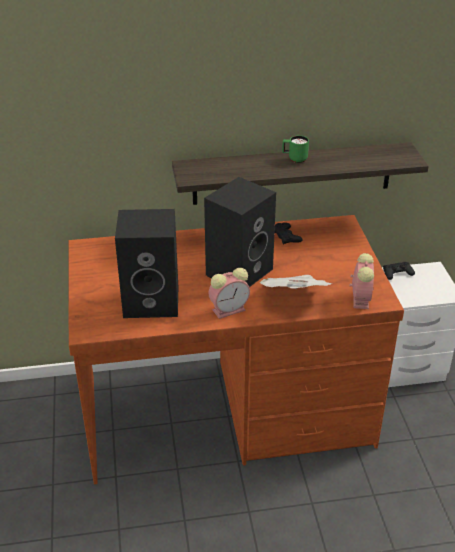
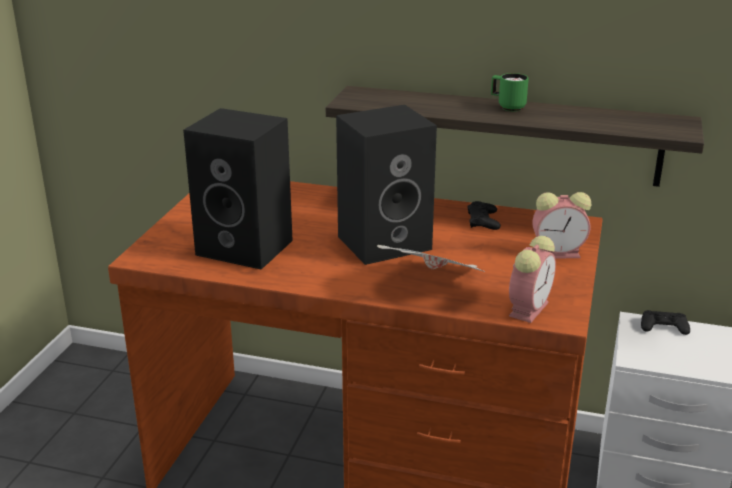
camera: 25 degrees right, 10 degrees down
(230, 309) = (334, 277): alarm clock -> alarm clock (559, 253)

